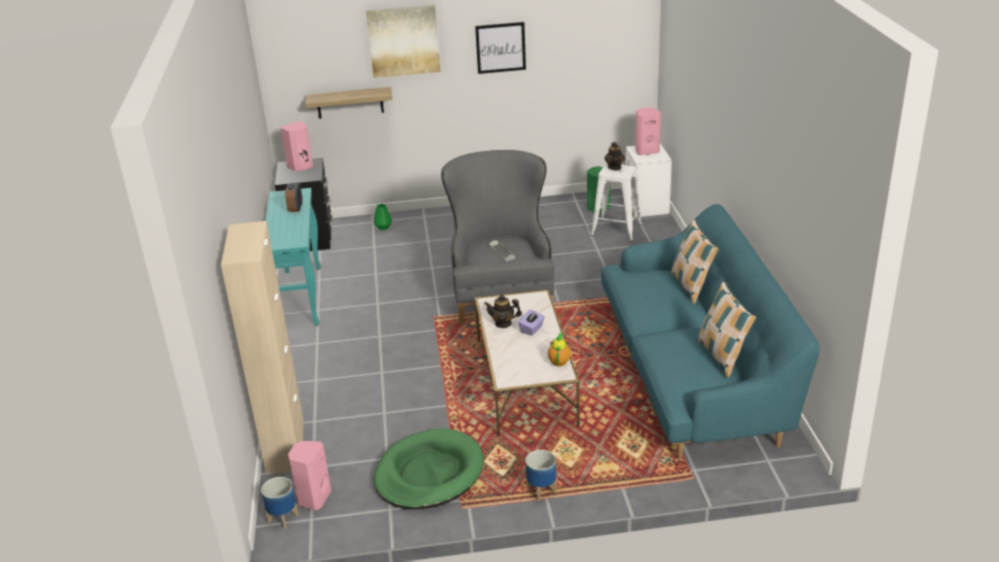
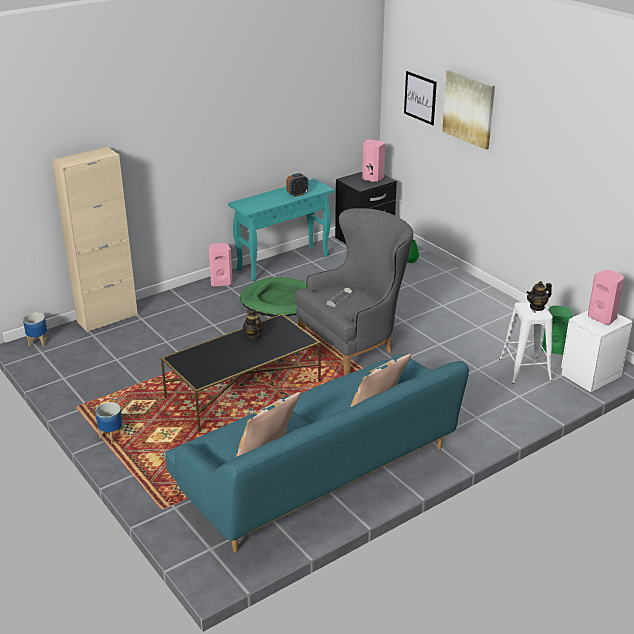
camera: 60 degrees right, 0 degrees up
(313, 498) = (61, 346): pink speaker -> pink speaker (221, 282)
(350, 103) = (427, 145): shelf -> none
(429, 473) = (107, 381): green dog bed -> green dog bed (278, 301)
(500, 47) = (535, 150): picture -> picture (420, 97)
(525, 381) = (243, 389): white coffee table -> black coffee table
(532, 329) = (254, 350): purple tissue box -> none
(559, 361) = (216, 375): teapot -> none

